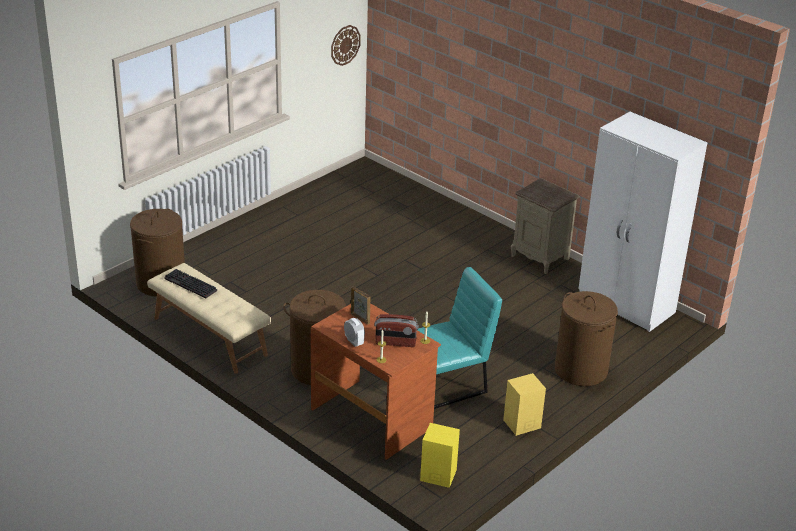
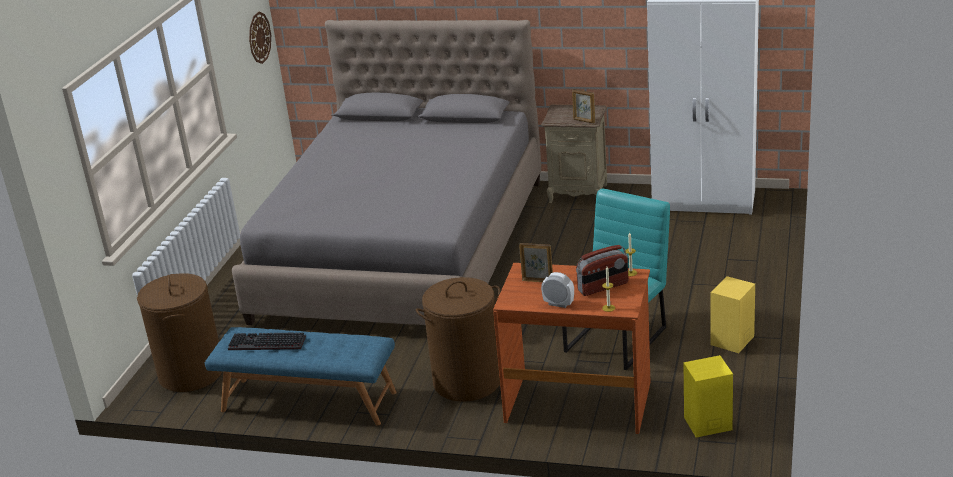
camera: 25 degrees left, 5 degrees down
(209, 336) = (308, 402): beige bench -> blue bench
(376, 249) = (405, 248): none -> grey bed
(547, 202) = (584, 121): none -> picture frame
(580, 370) = (729, 271): brown laundry basket -> none

